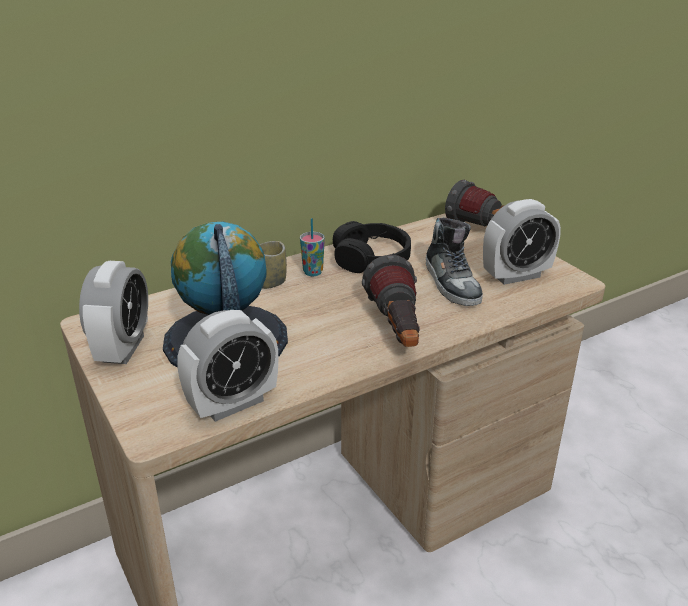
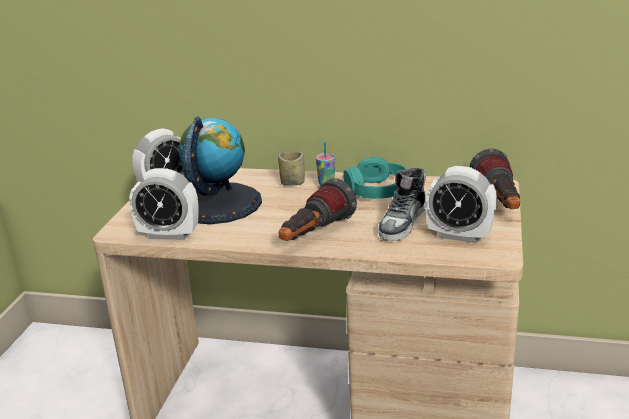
camera: 45 degrees right, 5 degrees down
(371, 259) = (377, 190): black headphones -> turquoise headphones

